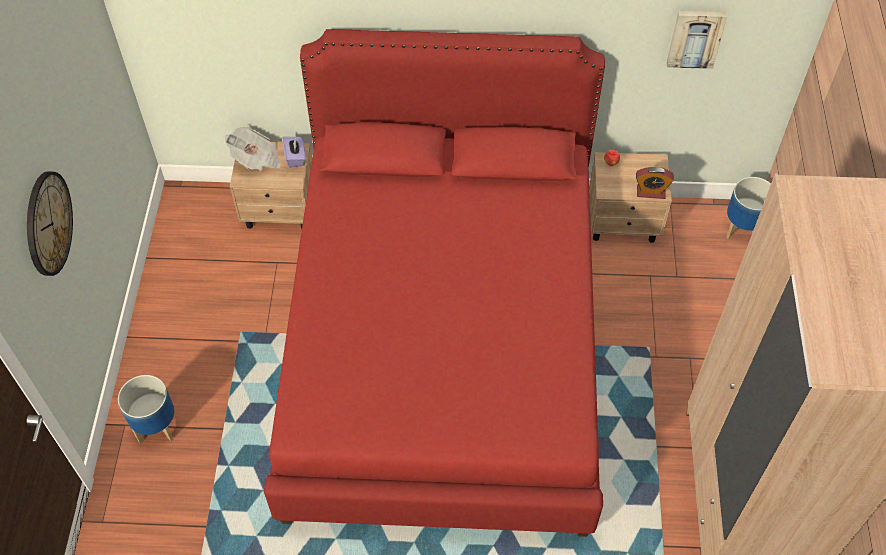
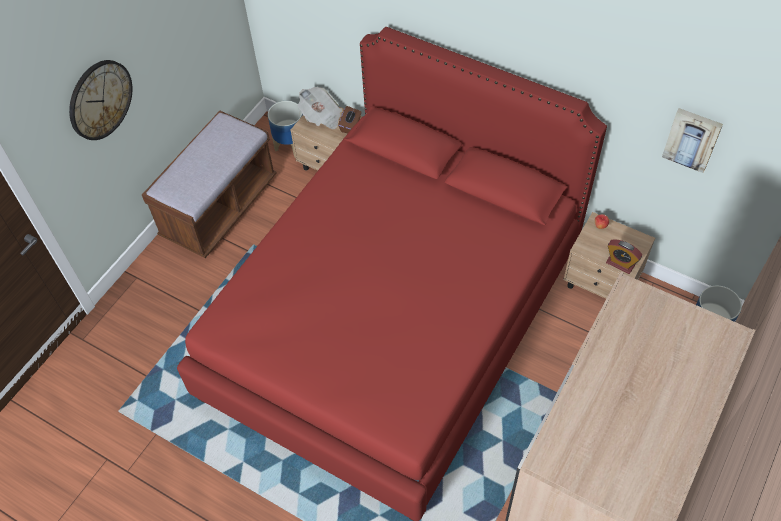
camera: 30 degrees right, 0 degrees up
(156, 425) = (157, 287): planter -> planter (291, 145)
(176, 308) = (220, 208): none -> brown bench
(295, 157) = (350, 126): purple tissue box -> brown tissue box

